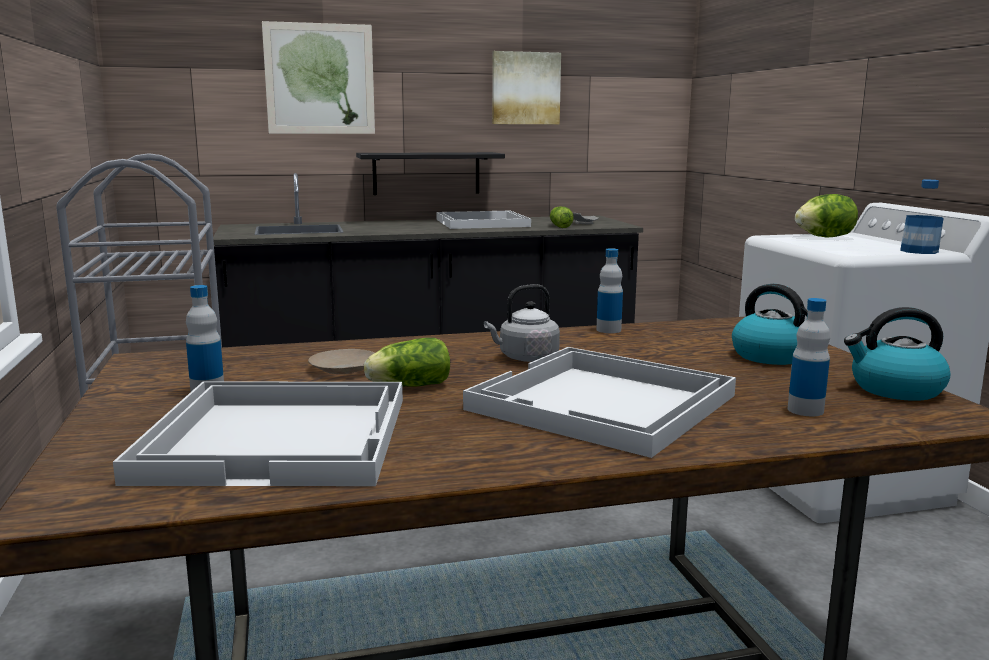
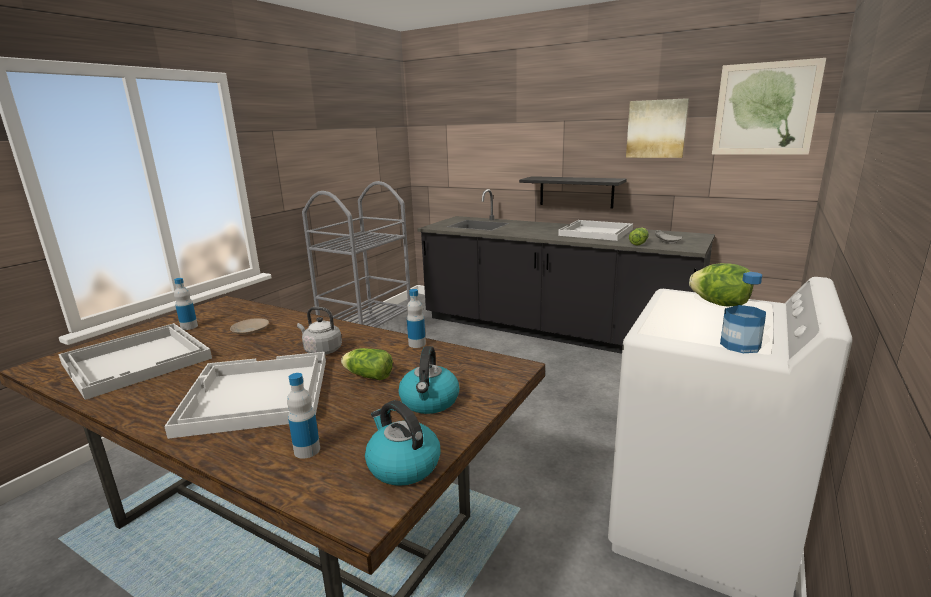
camera: 45 degrees right, 5 degrees up
(320, 79) = (512, 128): picture -> picture (765, 109)
(407, 386) = (236, 350): lettuce -> lettuce (367, 375)

